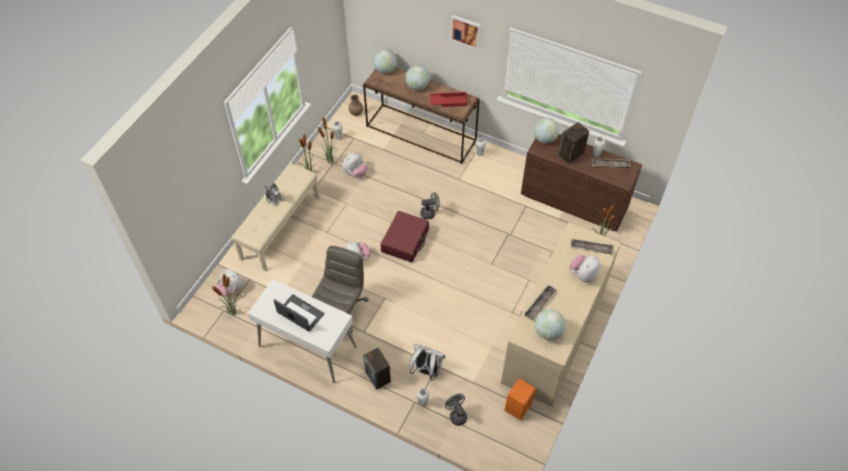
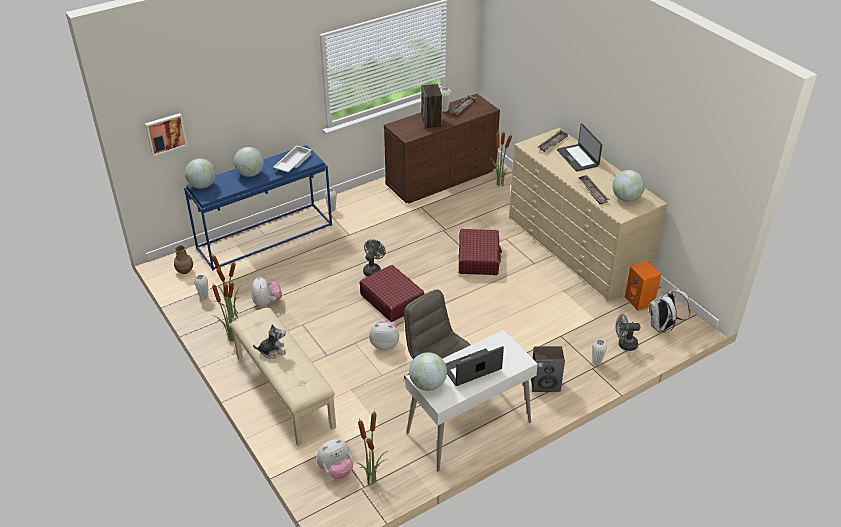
camera: 60 degrees left, 15 degrees down
(422, 133) = (265, 235): brown console table -> blue console table
(426, 370) = (561, 345): white backpack -> white backpack (662, 327)
(448, 101) = (292, 162): red tray -> white tray
(466, 31) = (276, 71): picture -> picture (165, 133)
(490, 272) = (478, 258): none -> red suitcase
(545, 139) = (399, 128): globe -> globe (428, 384)
(583, 274) = (578, 158): plush toy -> laptop

